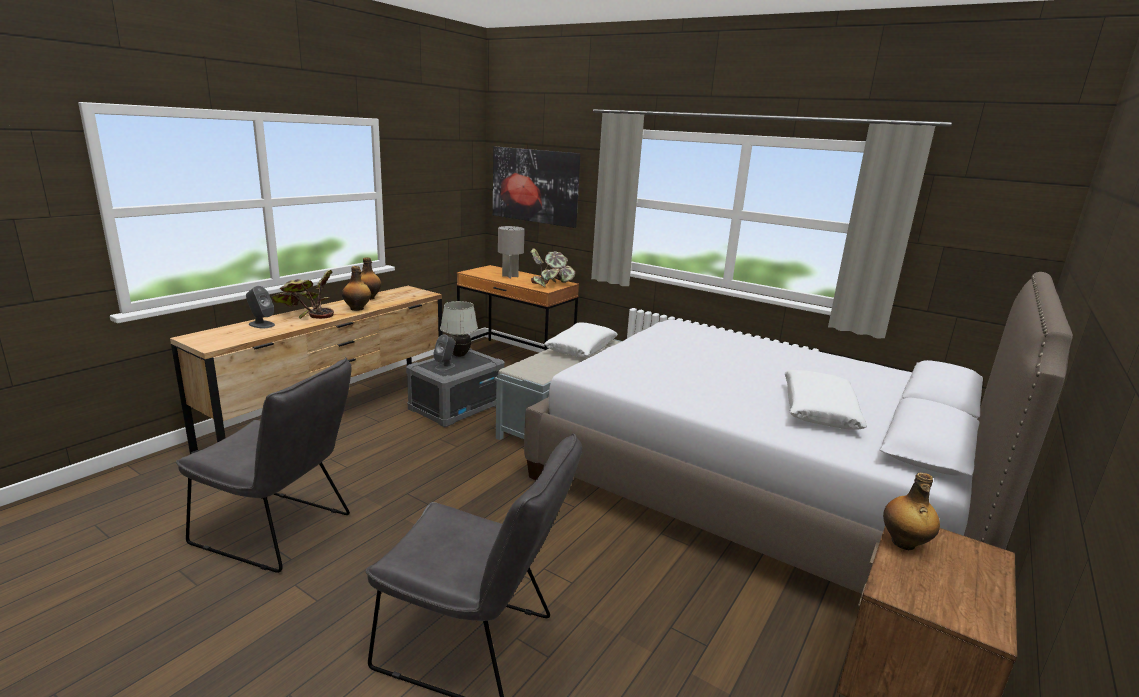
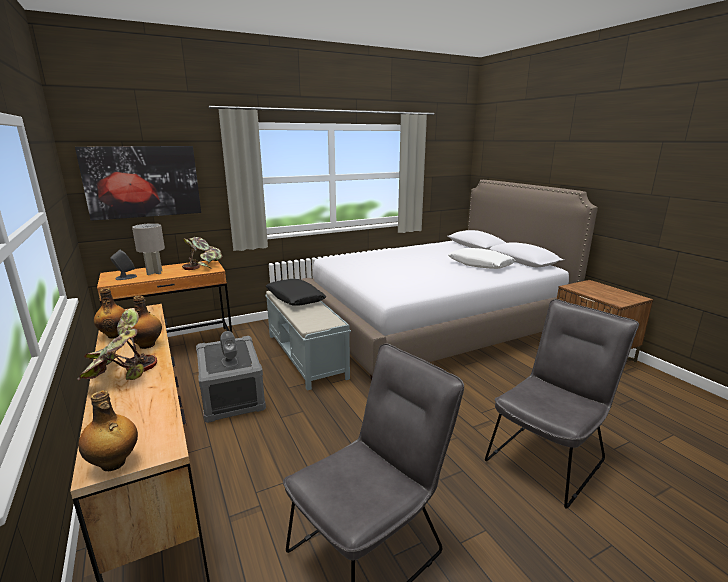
camera: 60 degrees left, 0 degrees up
(261, 324) = (120, 407): grey speaker -> grey speaker (125, 277)
(459, 355) = (211, 350): white table lamp -> none
(581, 348) = (295, 298): white pillow -> black pillow
(903, 543) = (584, 291): bottle -> bottle (114, 463)

